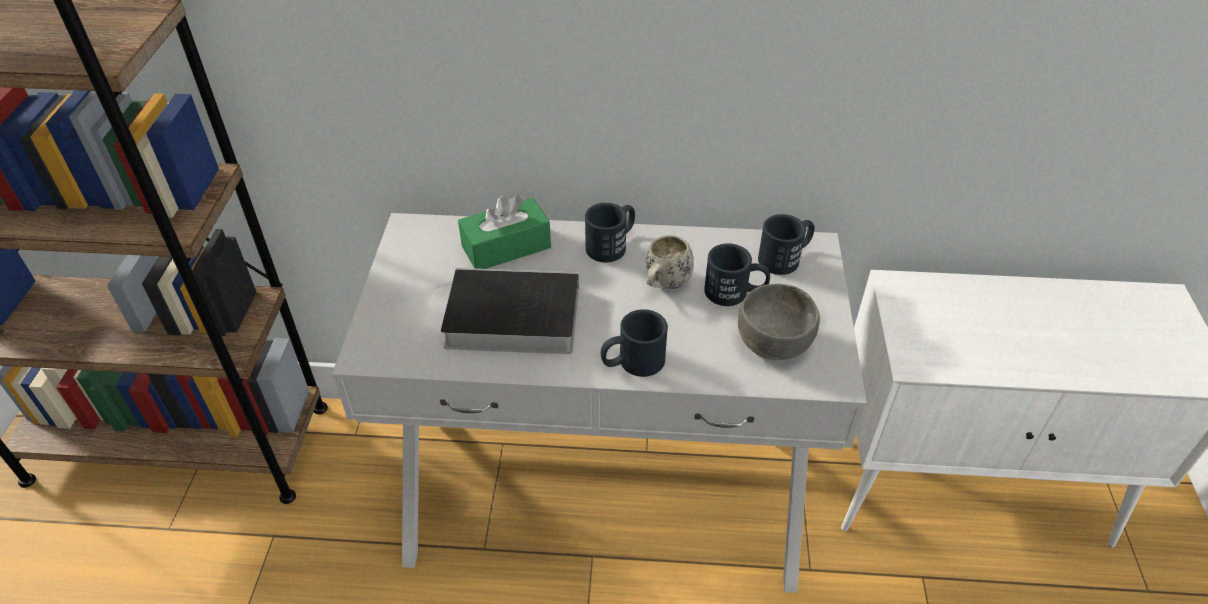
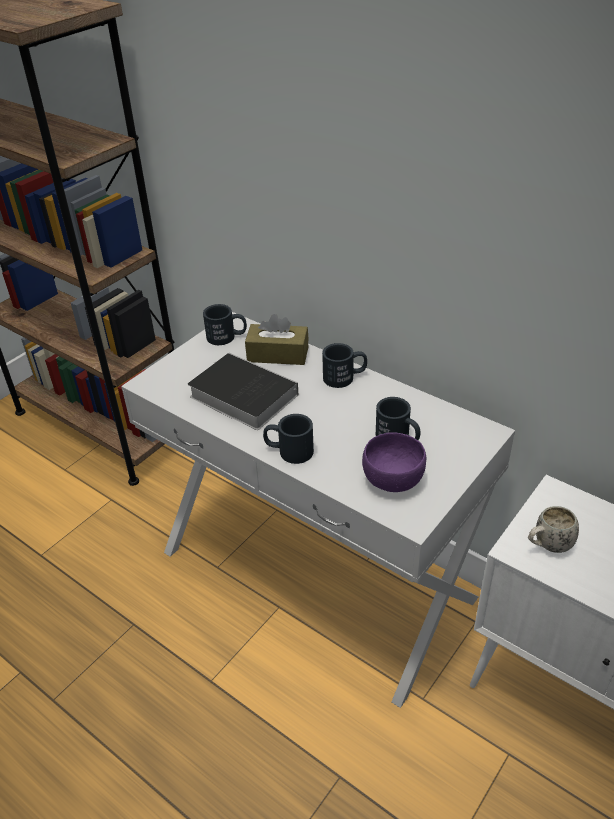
camera: 35 degrees right, 5 degrees down
(506, 247) = (278, 354): green tissue box -> brown tissue box
(664, 285) = (354, 414): white mug -> white mug (548, 545)
(774, 342) = (393, 479): grey bowl -> purple bowl
(785, 257) = (457, 430): black mug -> black mug (227, 337)

